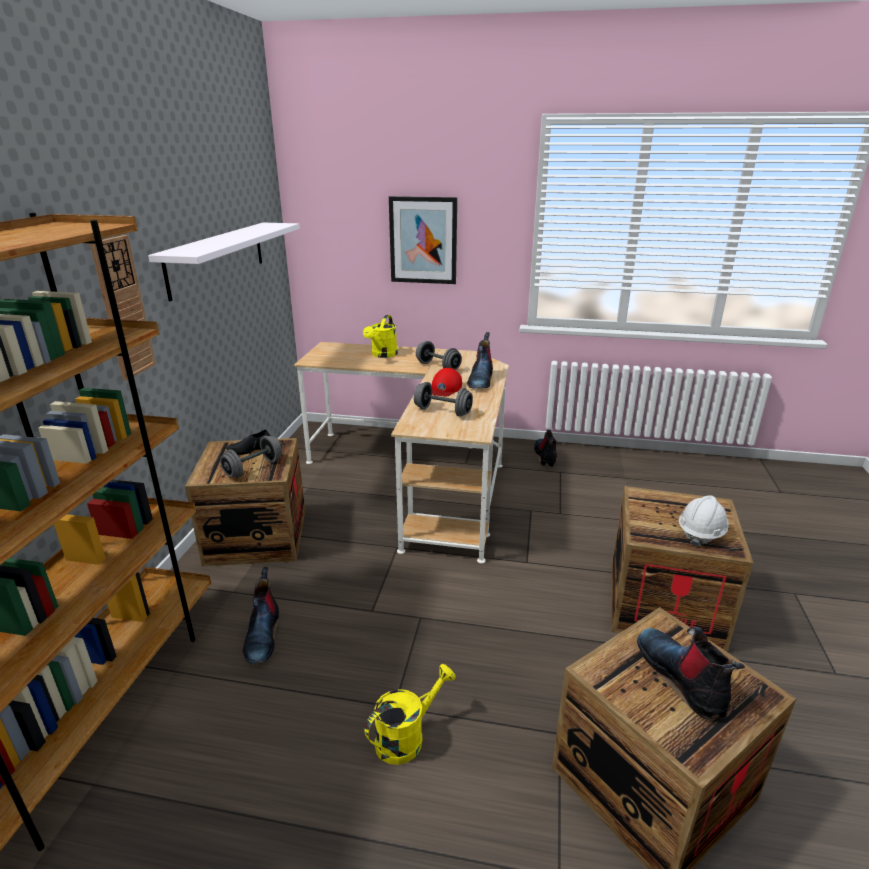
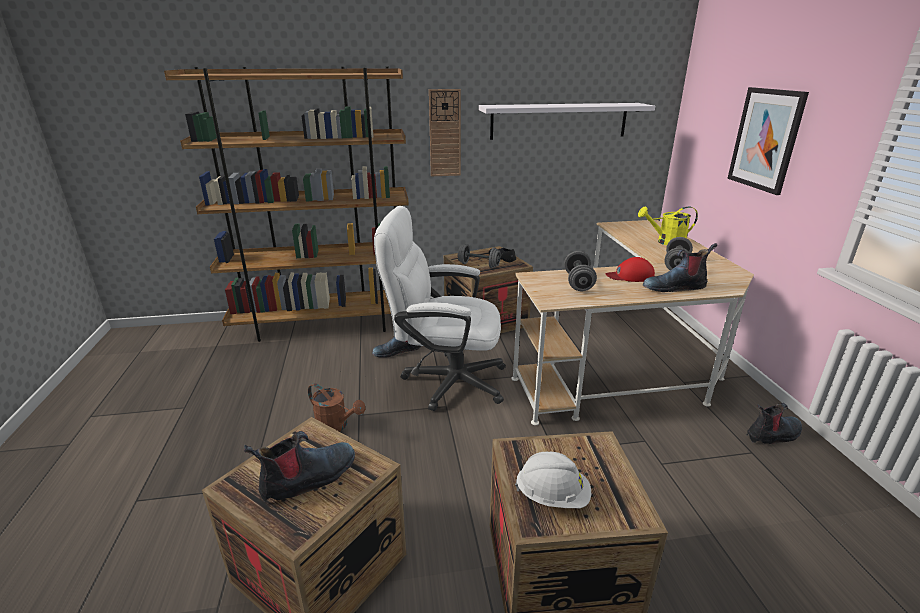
camera: 70 degrees right, 0 degrees up
(368, 606) = (444, 380): none -> white office chair
(407, 736) = (336, 426): yellow watering can -> brown watering can

